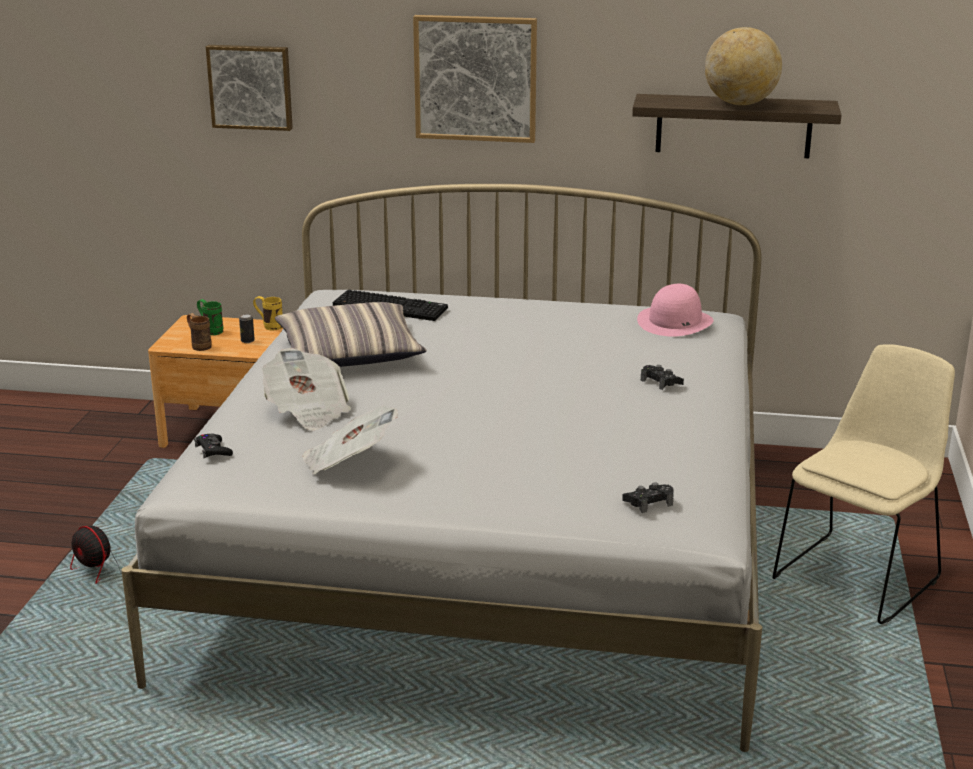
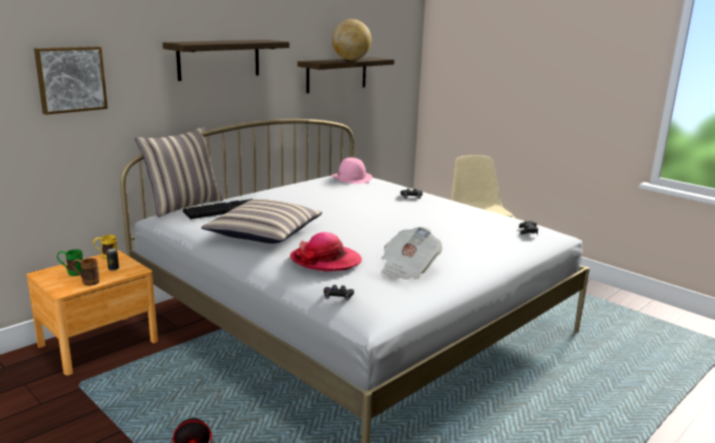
camera: 55 degrees left, 5 degrees down
(307, 411) = (325, 261): newspaper -> hat
(383, 287) = (183, 205): none -> pillow
(475, 78) = (219, 59): picture -> shelf

